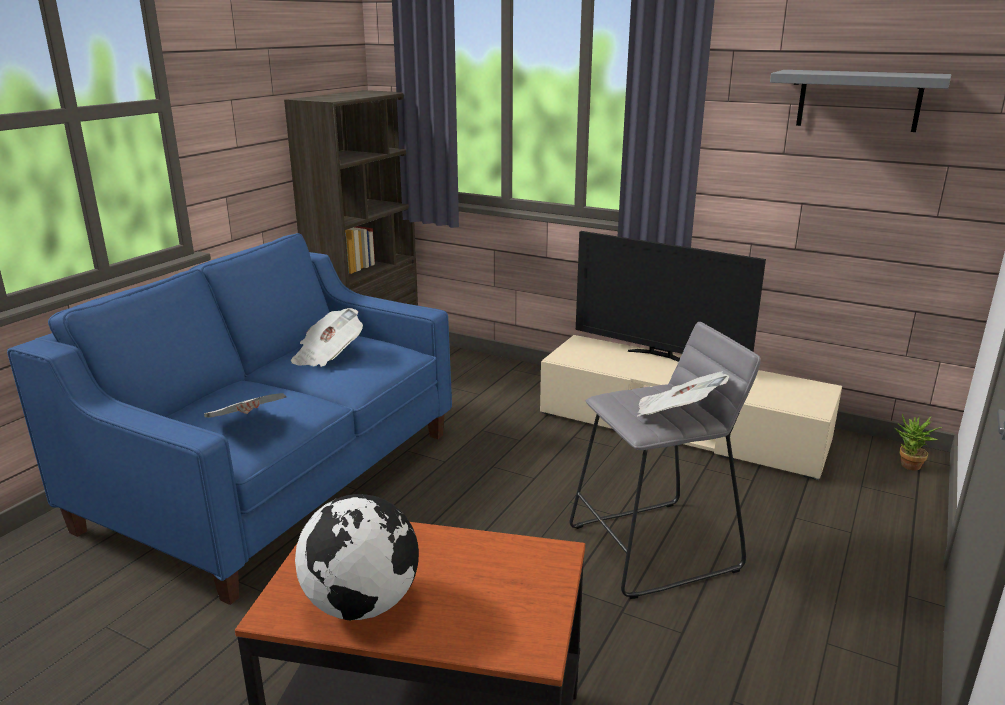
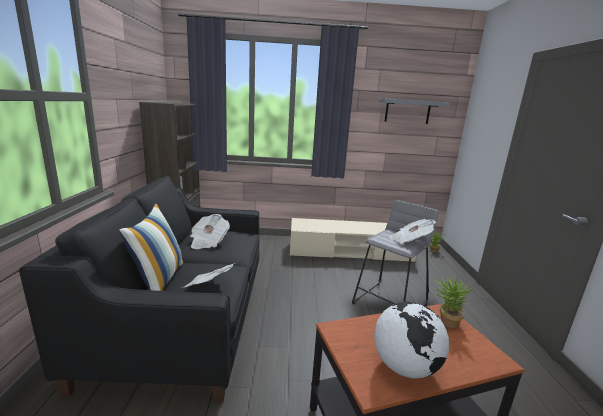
camera: 30 degrees left, 5 degrees down
(202, 401) = (158, 279): none -> pillow
(276, 479) = (184, 319): blue sofa -> black sofa
(536, 569) = (445, 321): none -> potted plant
(659, 356) = (335, 222): television -> none

